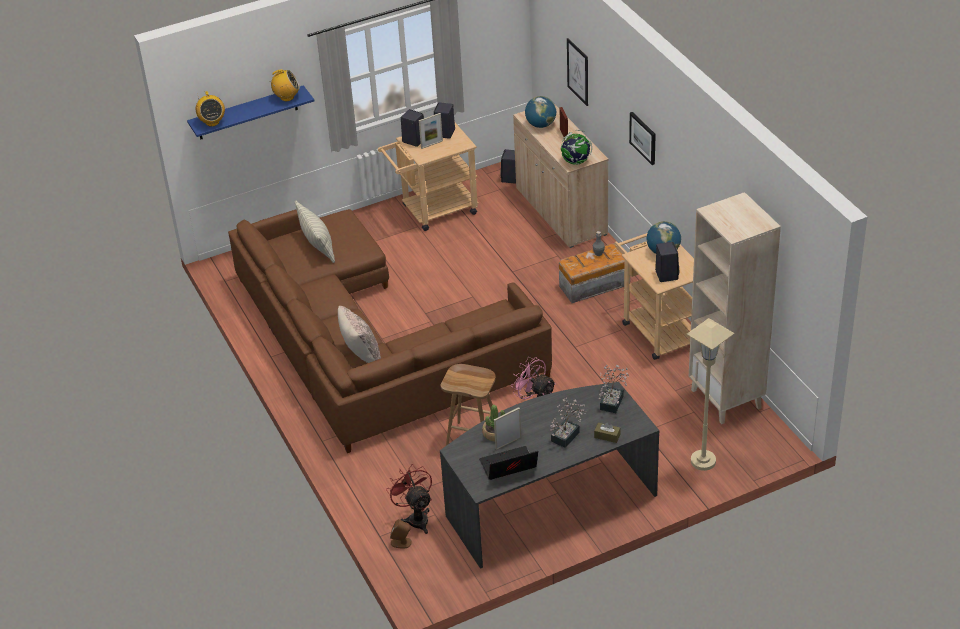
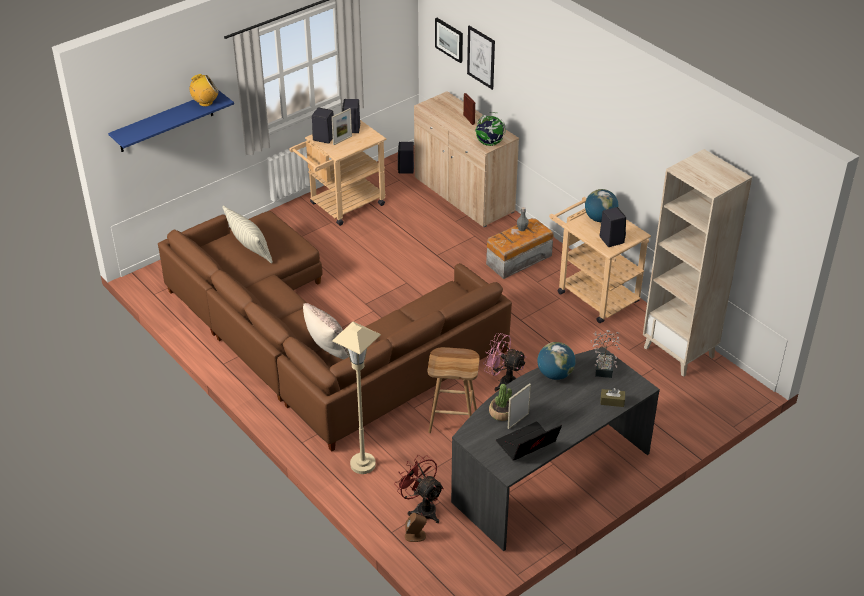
camera: 15 degrees left, 0 degrees up
(212, 122) = (136, 132): radio -> none
(540, 125) = (443, 112): globe -> globe (555, 374)
(567, 434) = (573, 405): potted plant -> none
(643, 138) = (566, 112): picture -> picture (449, 39)
(703, 461) = (679, 414): beige floor lamp -> beige floor lamp (362, 464)

